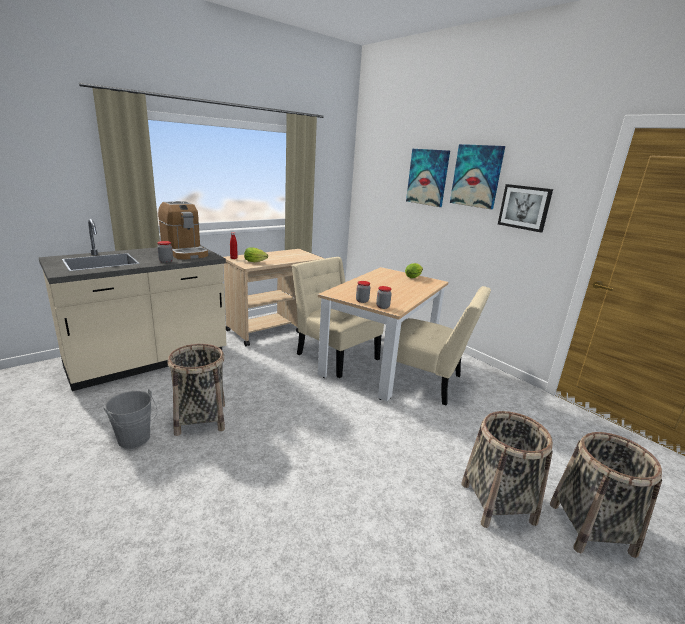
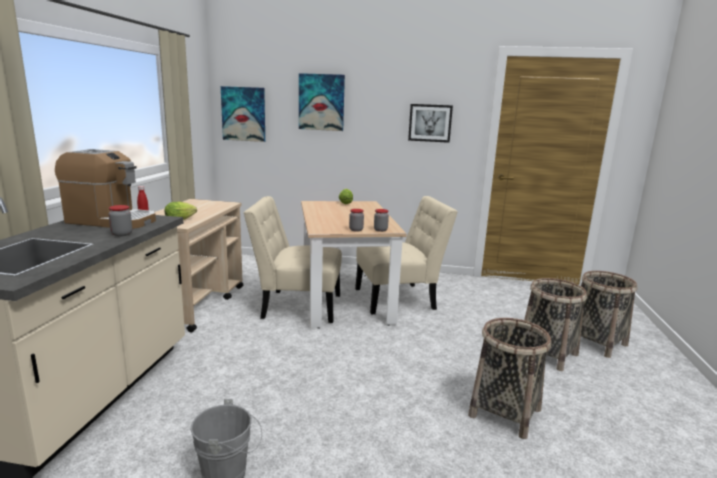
camera: 40 degrees left, 5 degrees down
(200, 419) = (265, 417): basket -> basket (504, 413)
(476, 176) = (378, 98): picture -> picture (244, 114)

